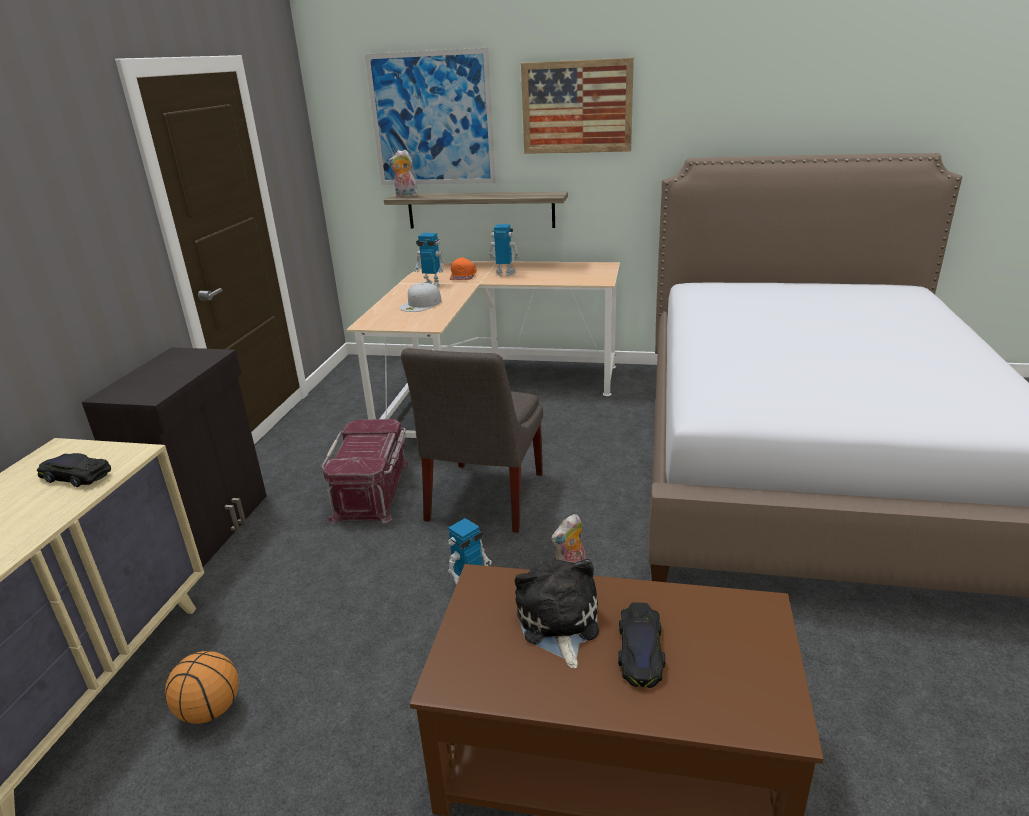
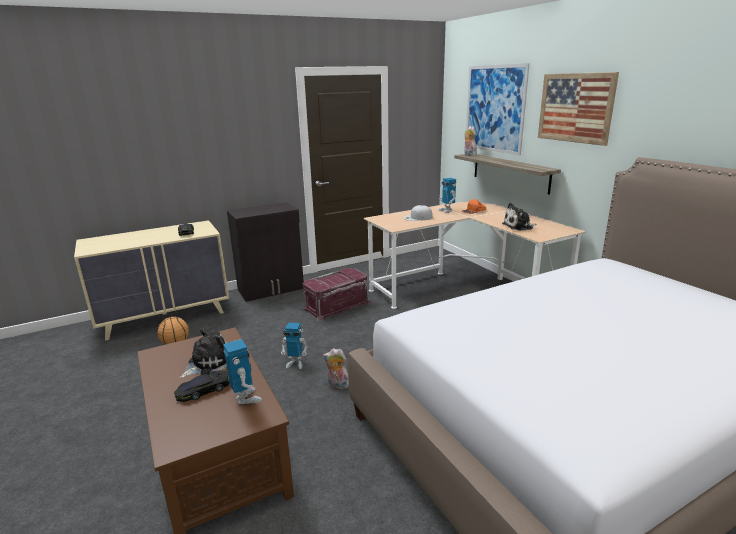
camera: 50 degrees right, 5 degrees down
(483, 499) = (366, 335): grey chair -> none
(505, 274) = (496, 216): toy robot -> toy robot (246, 398)
(556, 277) = (519, 226): none -> plush toy

